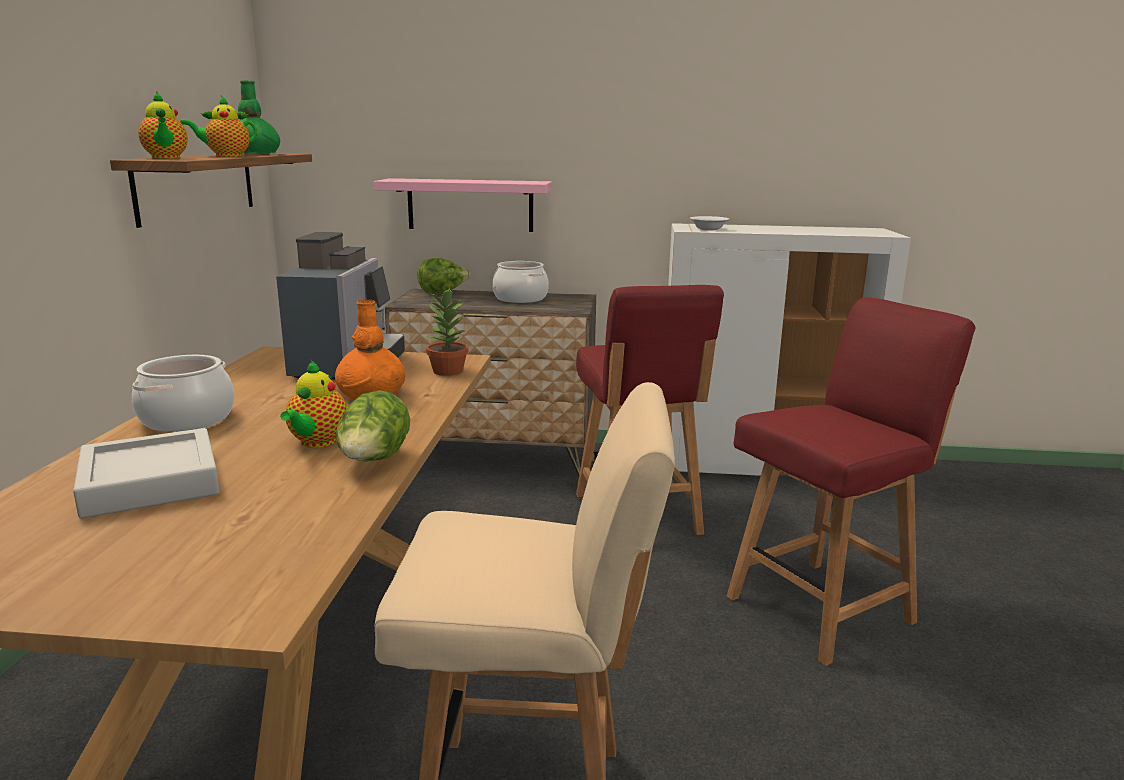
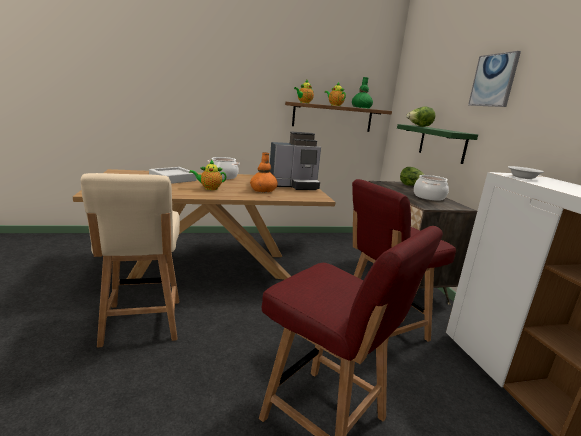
camera: 70 degrees right, 0 degrees up
(374, 462) = (194, 194): lettuce -> lettuce (419, 126)
(447, 371) = (301, 197): potted plant -> none
(470, 205) = (442, 143): pink shelf -> green shelf
(556, 96) = (493, 80): none -> picture

